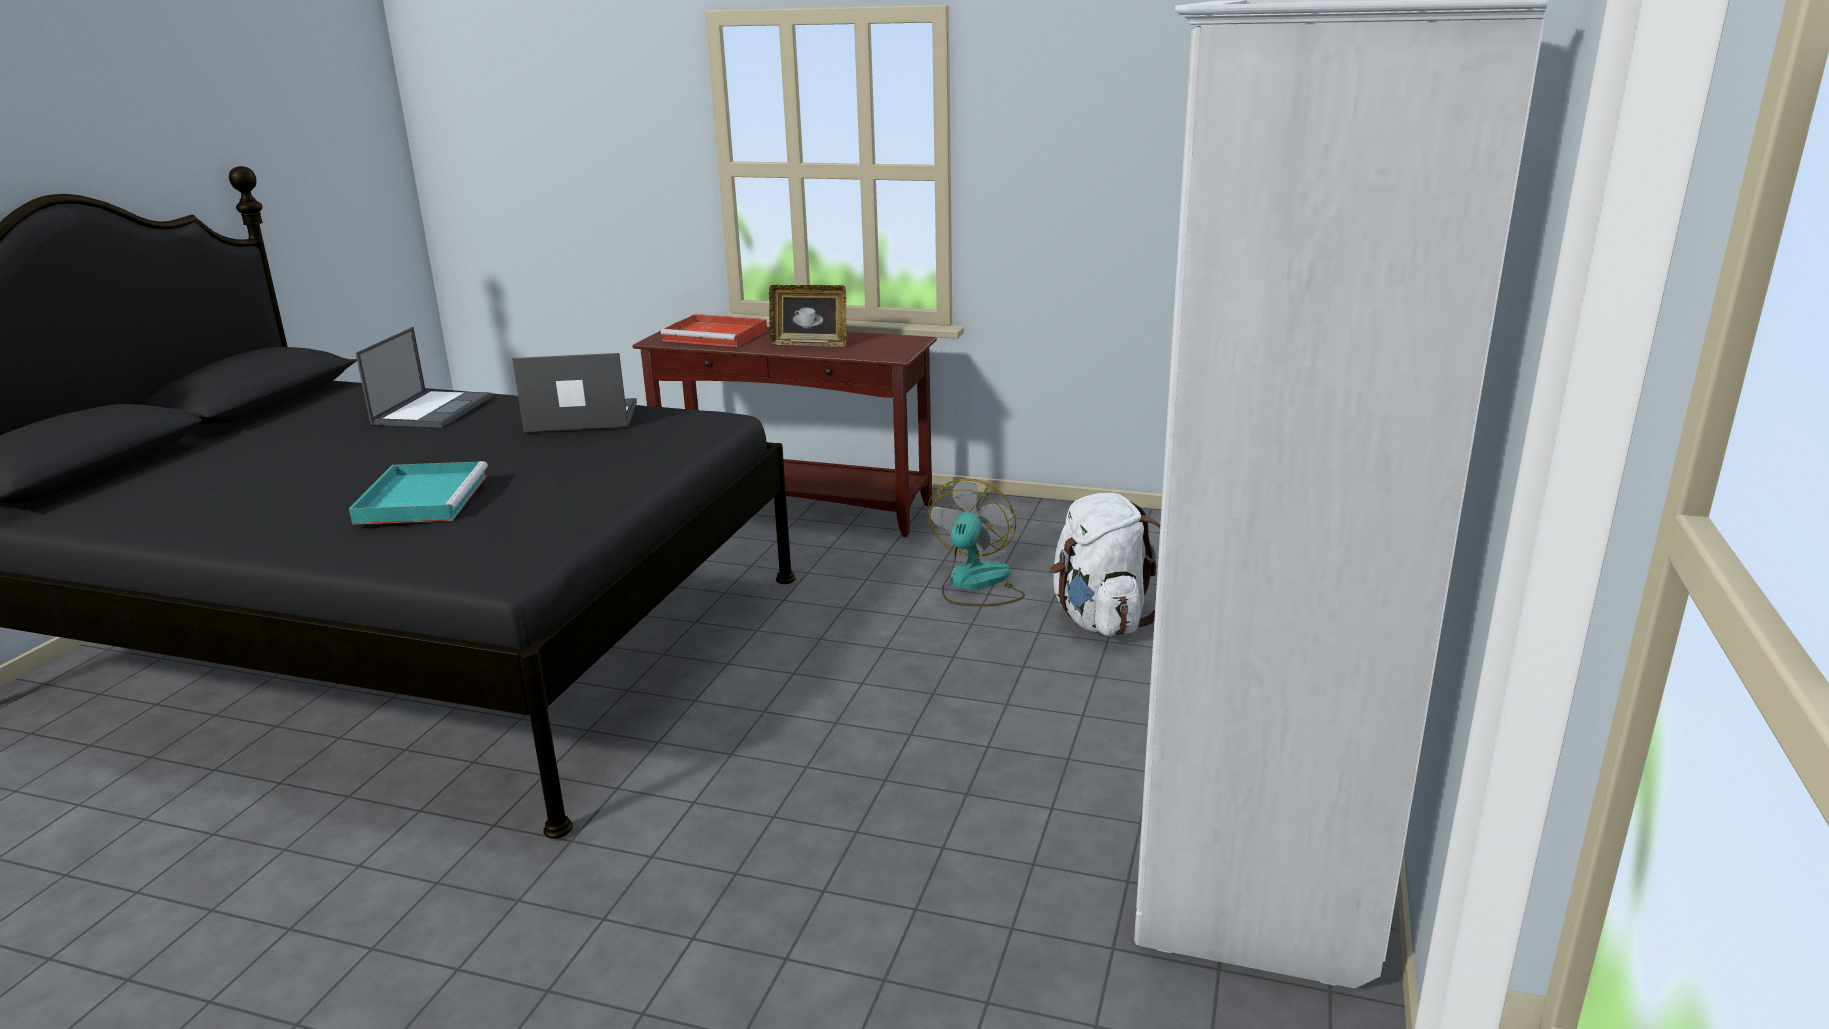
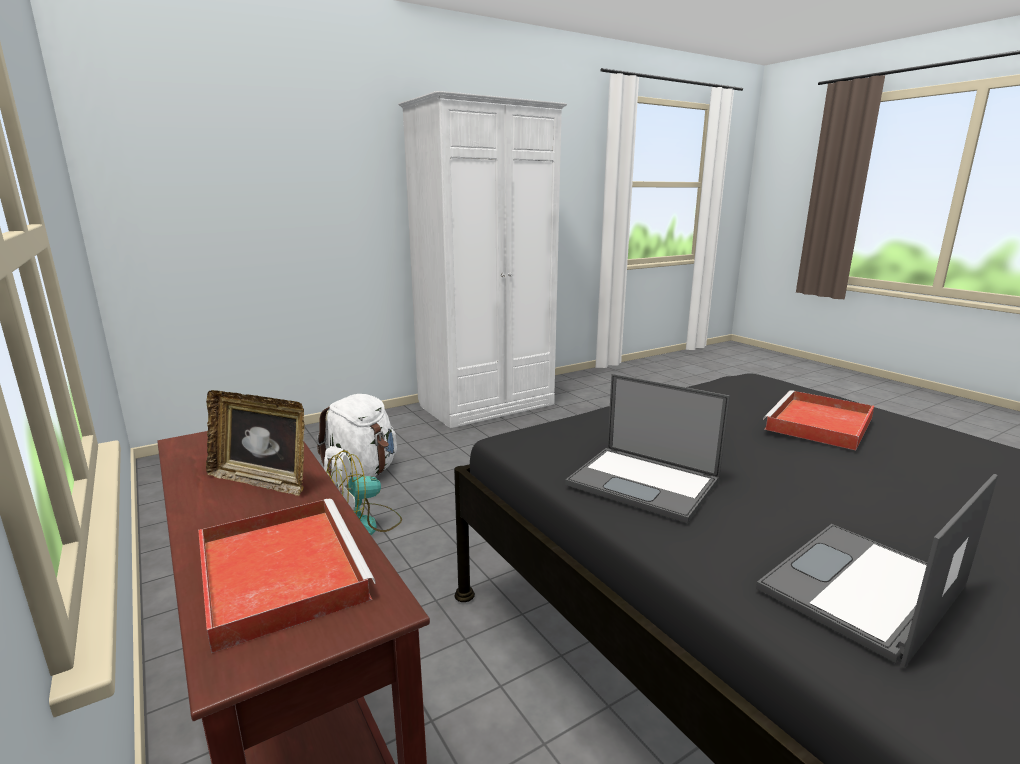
camera: 140 degrees left, 5 degrees down
(422, 498) = (819, 424): turquoise tray -> red tray
(809, 344) = (262, 481): picture frame -> picture frame turned 150 degrees clockwise

